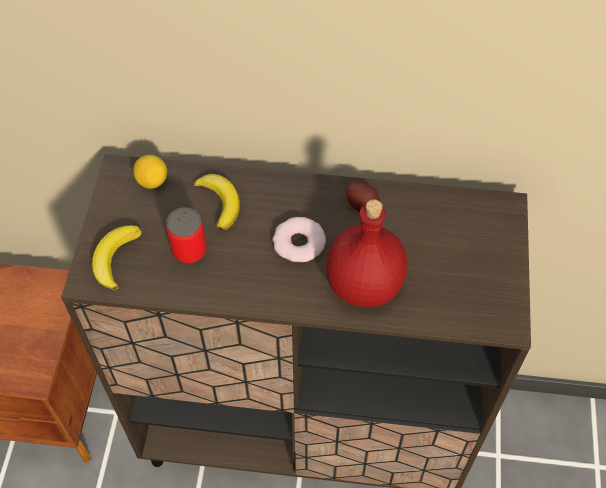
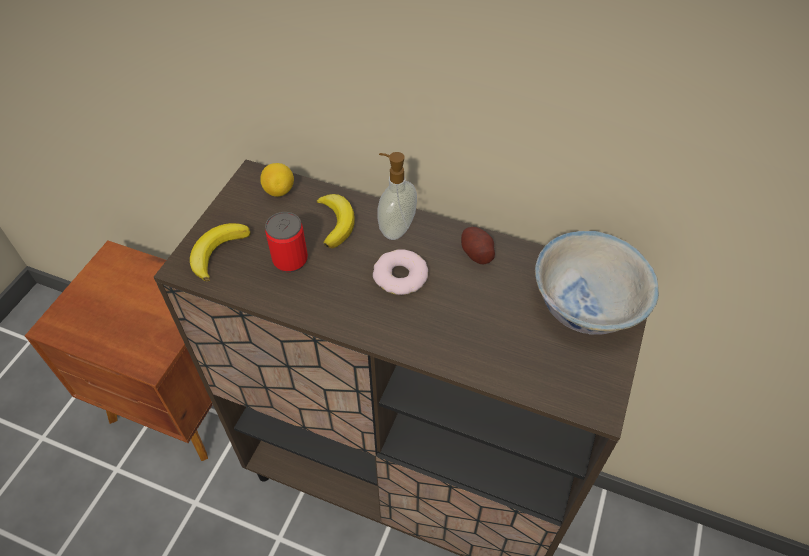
camera: 15 degrees right, 5 degrees down
(279, 196) = (396, 228): none -> soap dispenser
(365, 285) = (455, 332): red bottle -> none
(472, 233) = (585, 304): none -> white bowl

